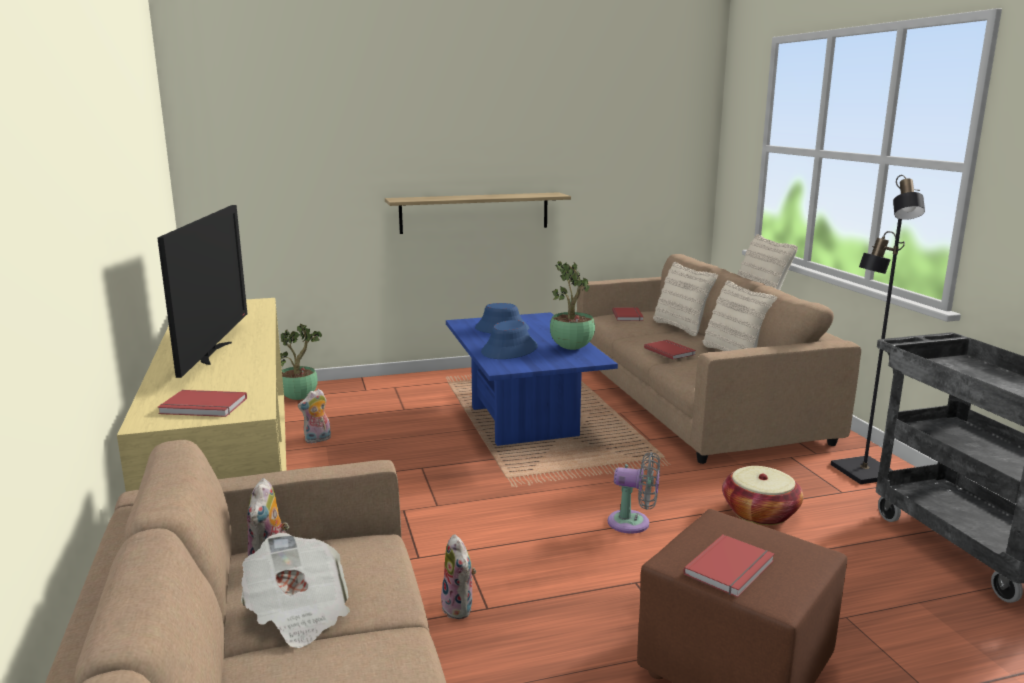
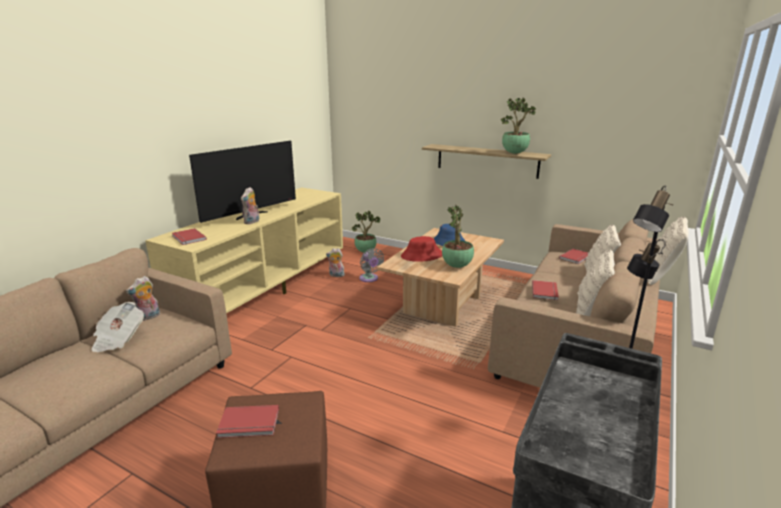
camera: 45 degrees right, 5 degrees up
(460, 608) = (243, 381): plush toy -> plush toy (252, 222)
(509, 350) = (422, 255): blue hat -> red hat
(523, 421) = (442, 305): blue coffee table -> beige coffee table
(524, 195) = (515, 153): none -> potted plant
(633, 523) = (385, 389): grey fan -> grey fan (369, 279)
(760, 513) = (467, 427): basket -> none

